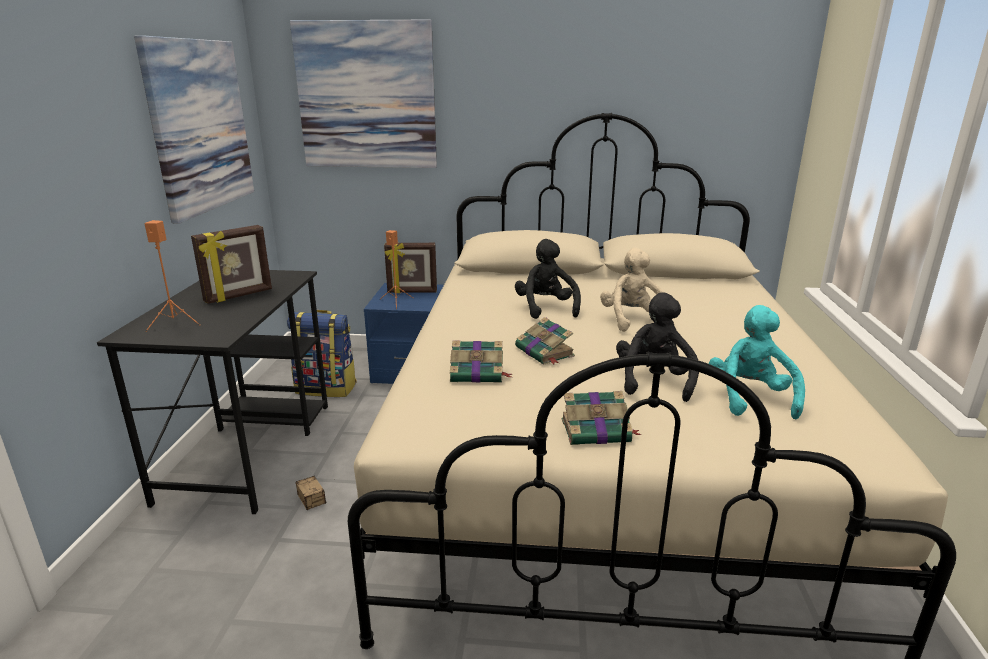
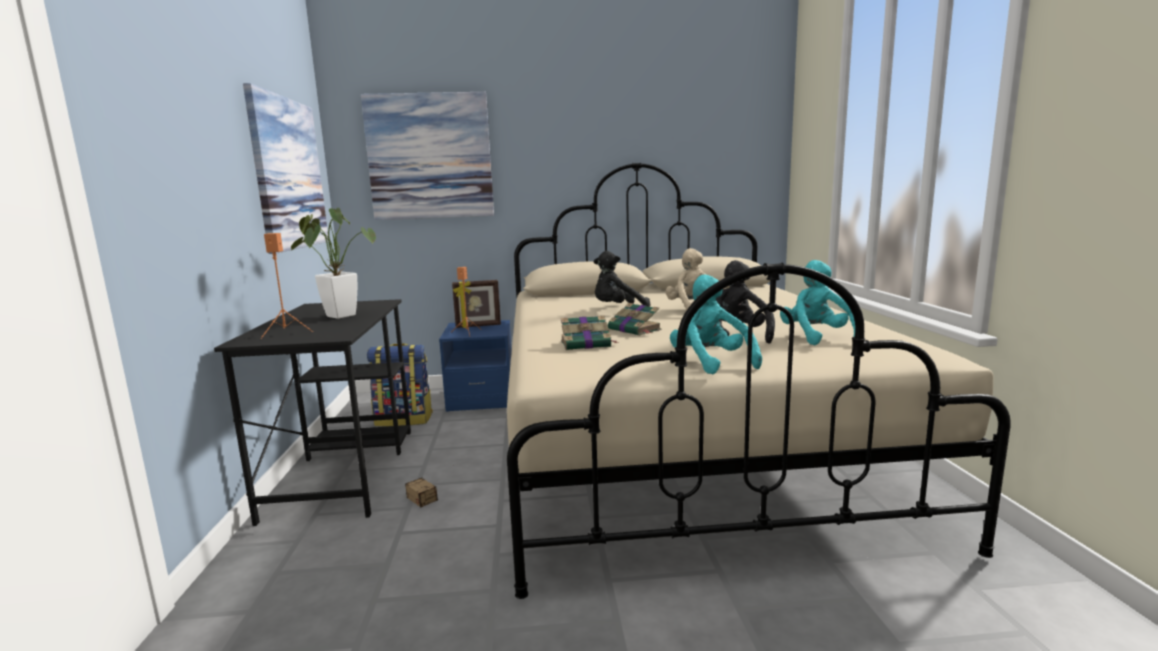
camera: 10 degrees left, 10 degrees down
(239, 296) = (338, 315): picture frame -> potted plant
(546, 308) = (617, 309): black plush toy -> black plush toy turned 90 degrees counterclockwise
(597, 431) = (710, 363): book -> turquoise plush toy

